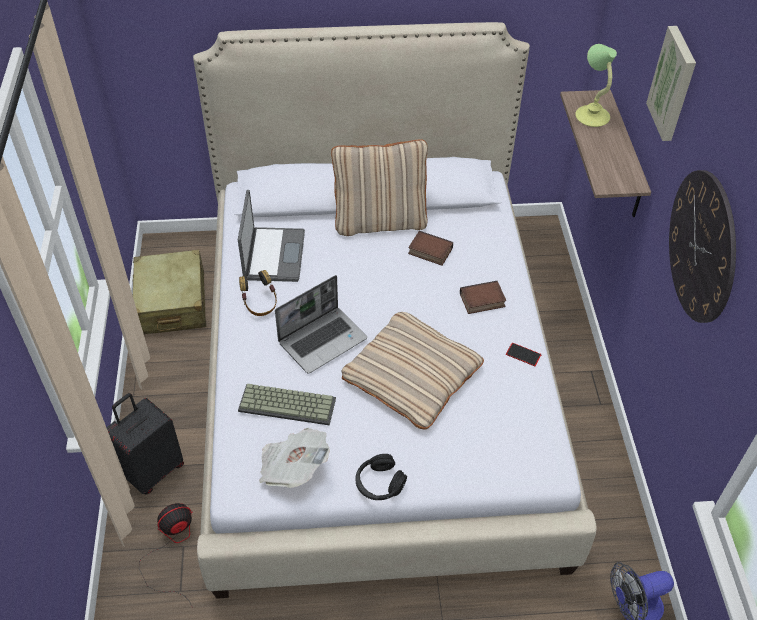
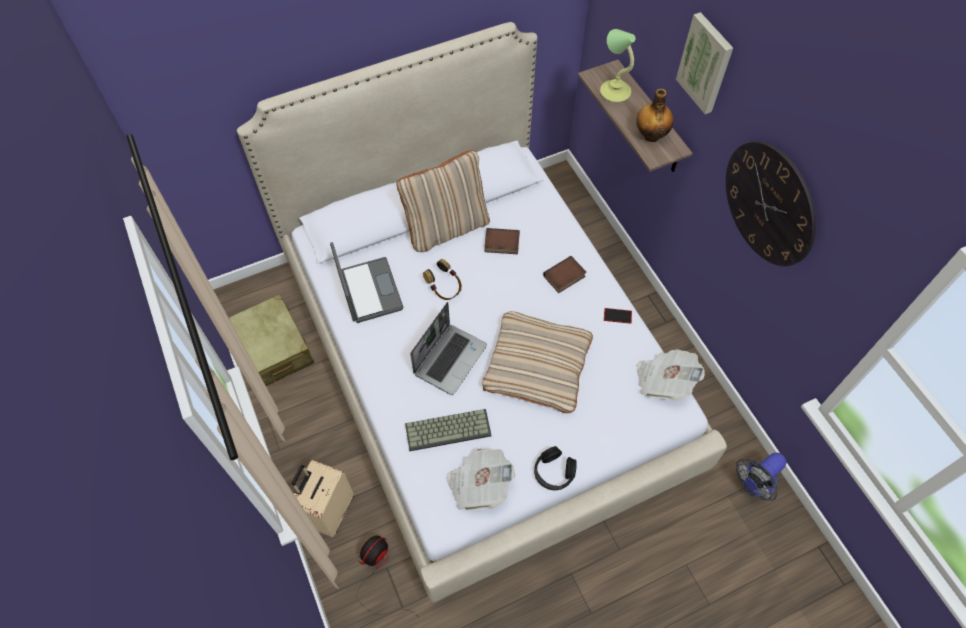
camera: 20 degrees left, 10 degrees up
(152, 470) = (329, 511): black suitcase -> beige suitcase
(260, 304) = (379, 342): headphones -> headphones (444, 288)
(546, 434) = (664, 381): none -> newspaper
(612, 164) = (651, 135): none -> bottle

